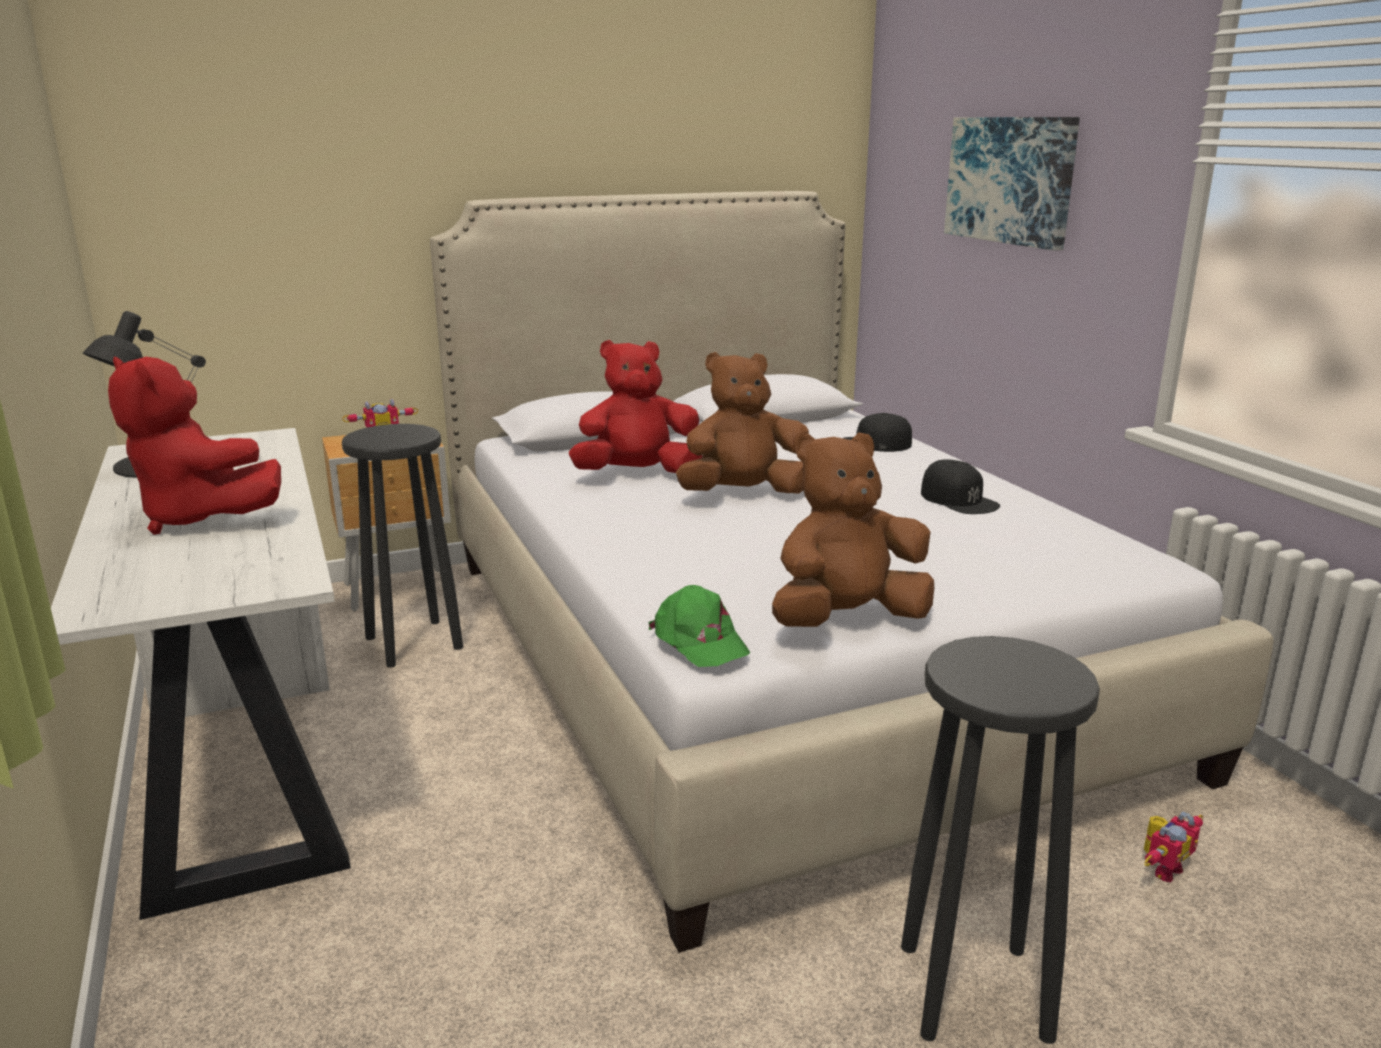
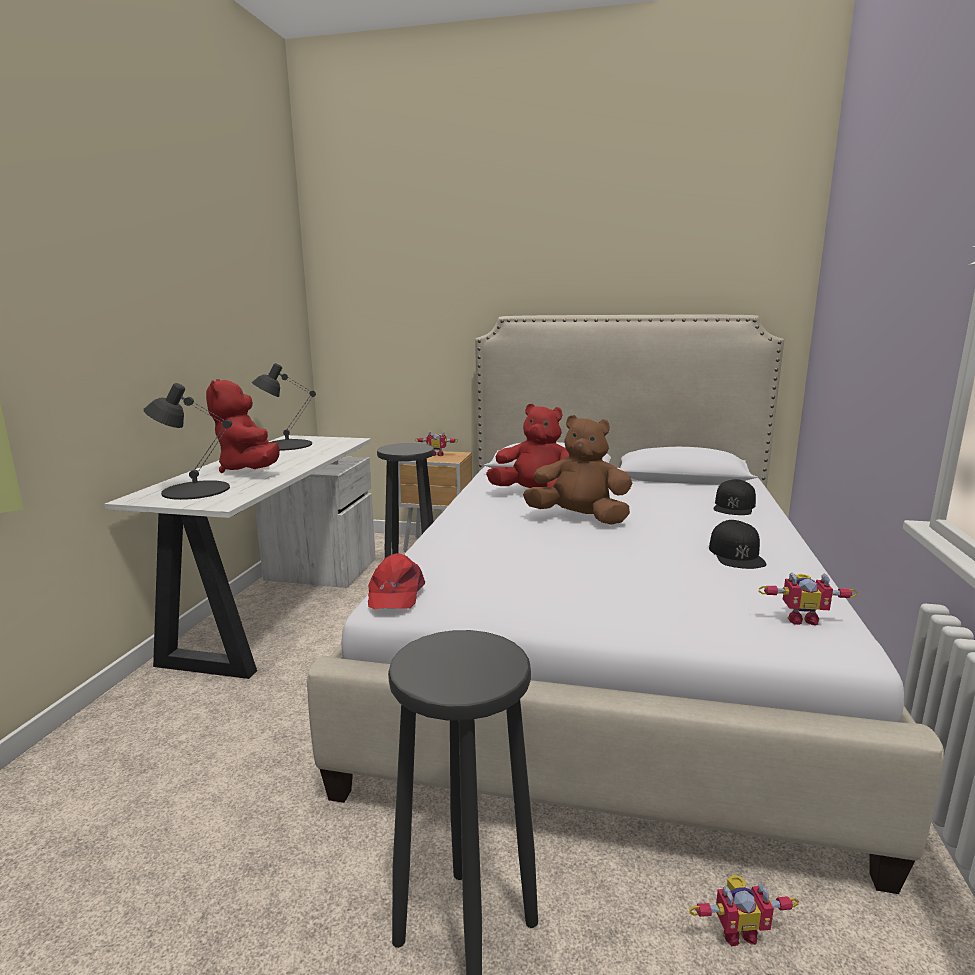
camera: 35 degrees right, 5 degrees down
(178, 572) = (195, 490): none -> black table lamp
(699, 641) = (395, 593): green cap -> red cap
(847, 620) = (507, 608): brown plush toy -> none
(874, 444) = (734, 506): black cap -> black cap turned 105 degrees counterclockwise
(1011, 180) = (877, 298): picture -> none
(1100, 550) = (801, 618): none -> toy robot

